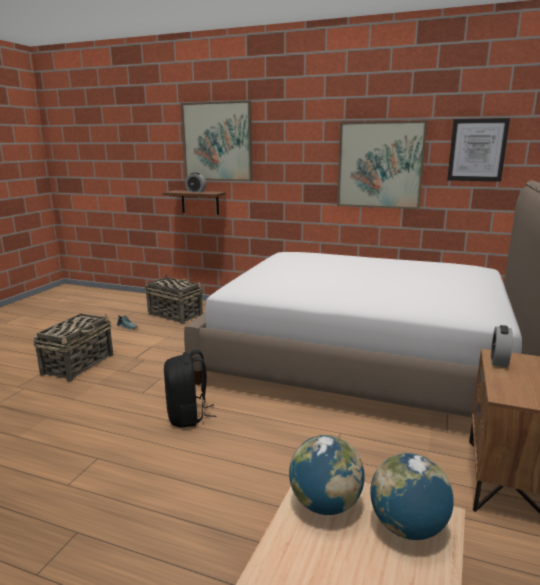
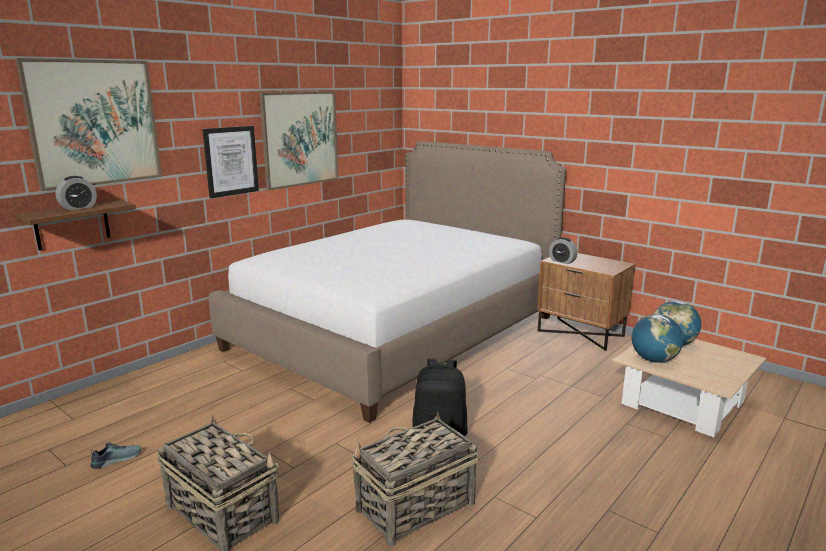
camera: 70 degrees left, 0 degrees up
(175, 315) = (125, 413): basket -> basket (414, 507)
(477, 150) = (367, 118): picture -> picture (231, 161)

